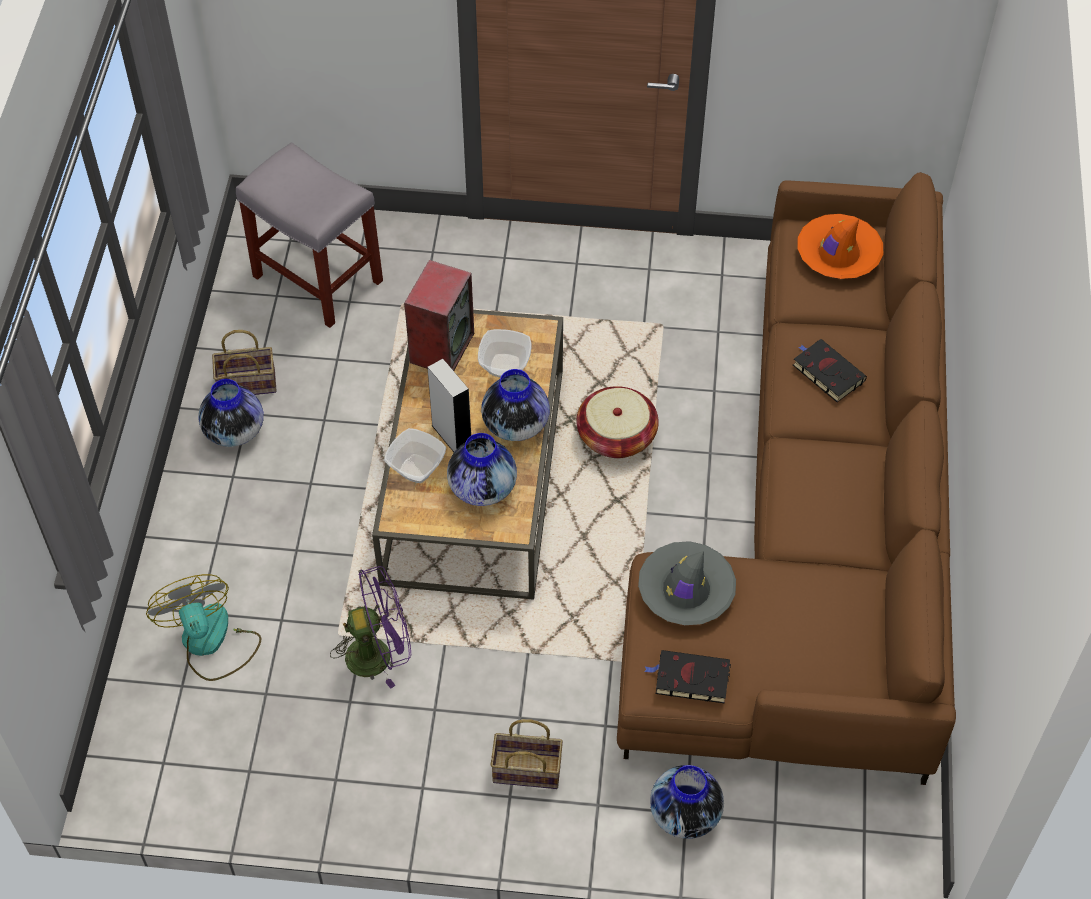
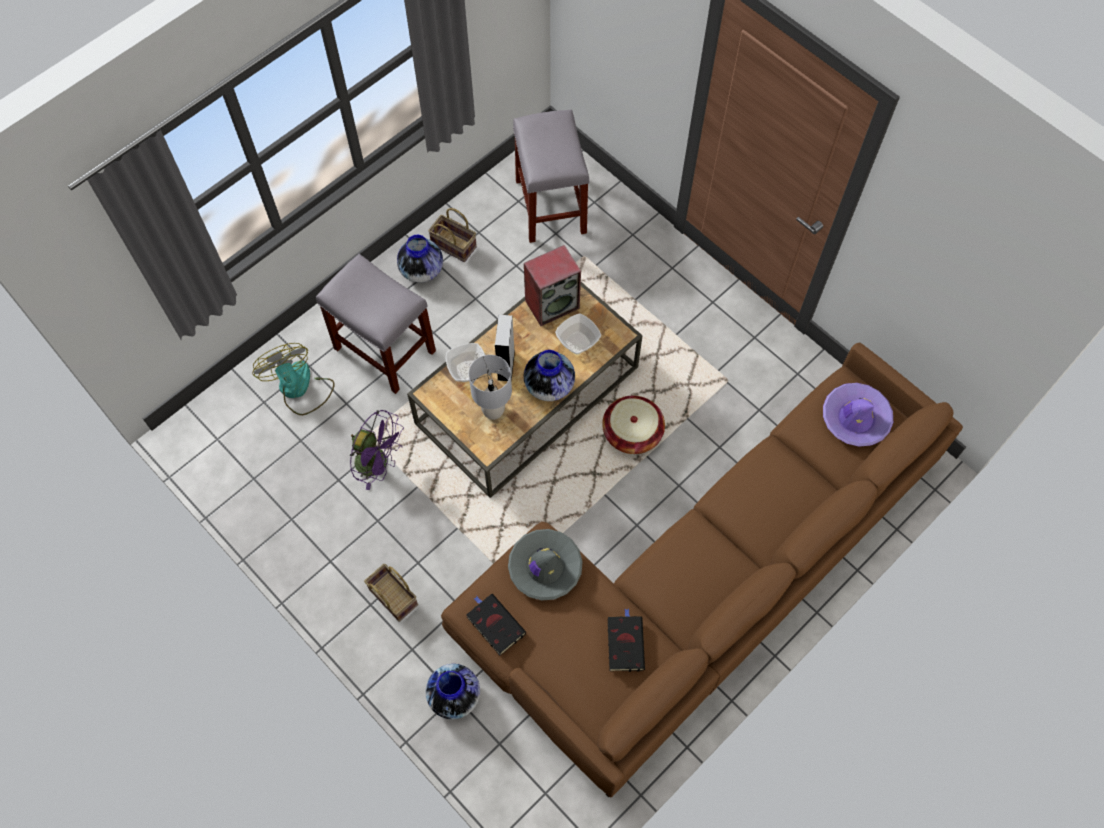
camera: 40 degrees right, 10 degrees up
(211, 642) = (299, 388): fan -> fan turned 45 degrees counterclockwise
(269, 537) = (383, 349): none -> grey stool
(483, 487) = (493, 411): vase -> grey table lamp
(826, 372) = (768, 493): black book -> black book (625, 642)
(838, 254) = (855, 418): orange hat -> purple hat

